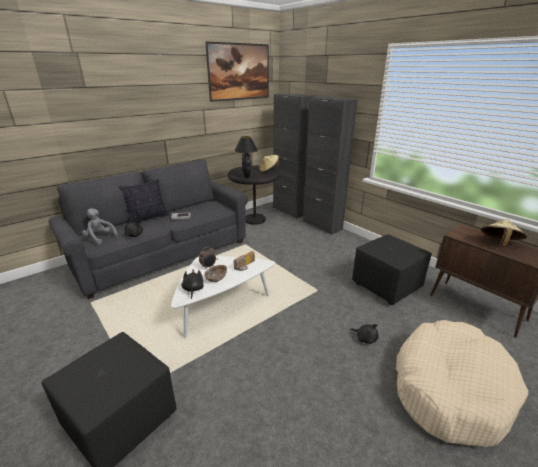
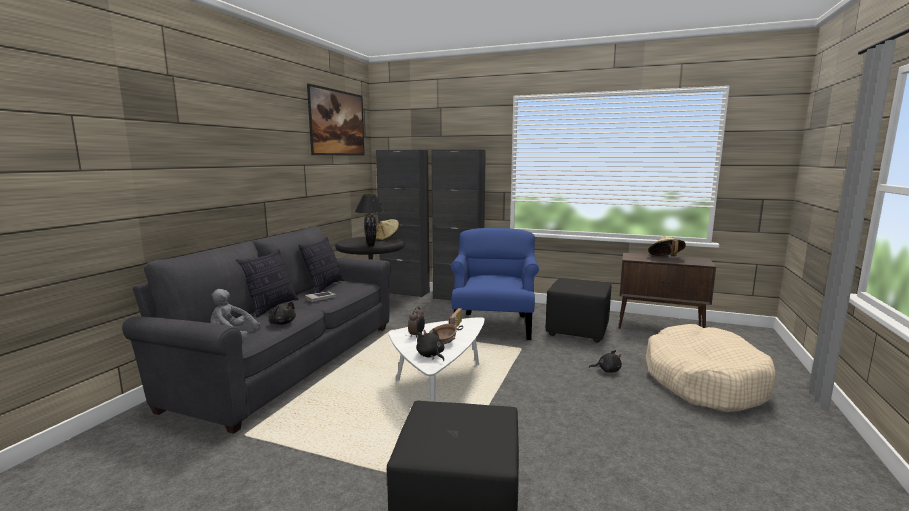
camera: 30 degrees left, 15 degrees down
(198, 206) = (324, 286): none -> pillow
(321, 259) = (494, 325): none -> blue armchair

